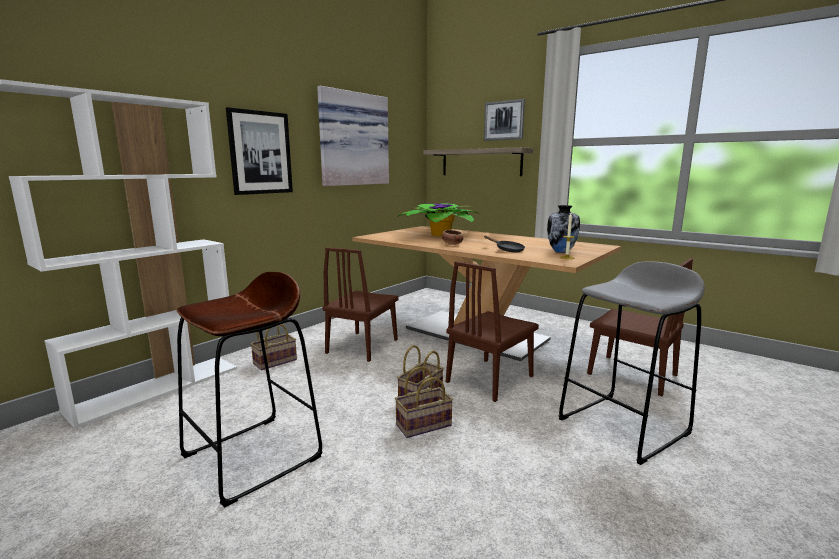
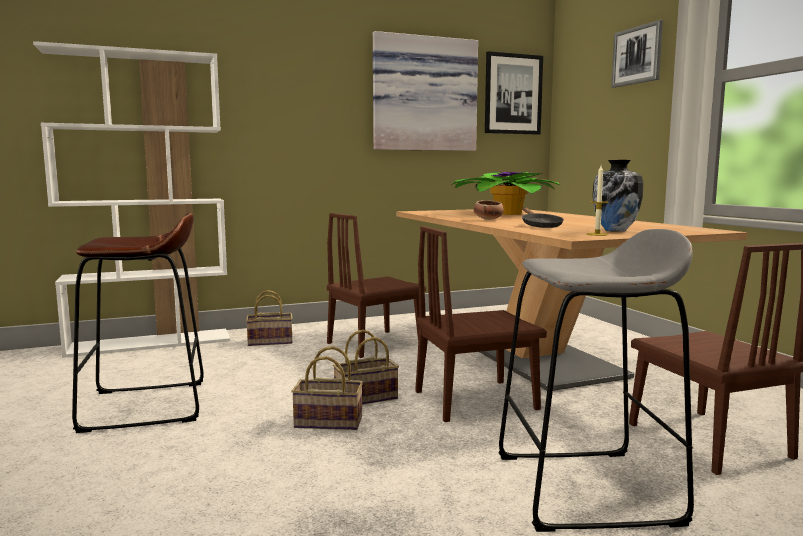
camera: 30 degrees right, 5 degrees down
(260, 153) = (294, 109): picture -> picture (513, 94)
(481, 162) = (608, 119): shelf -> none

